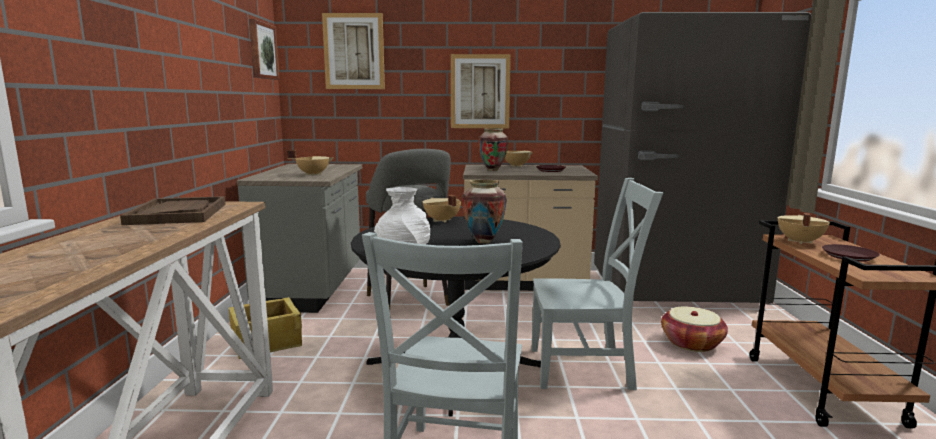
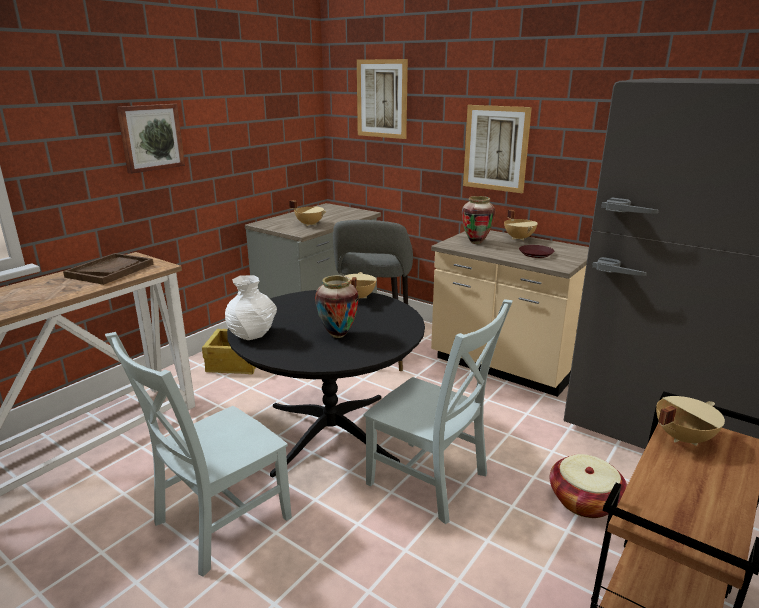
camera: 35 degrees right, 10 degrees up
(262, 51) = (298, 101): picture -> picture (151, 137)
(849, 256) = (692, 484): brown plate -> none

